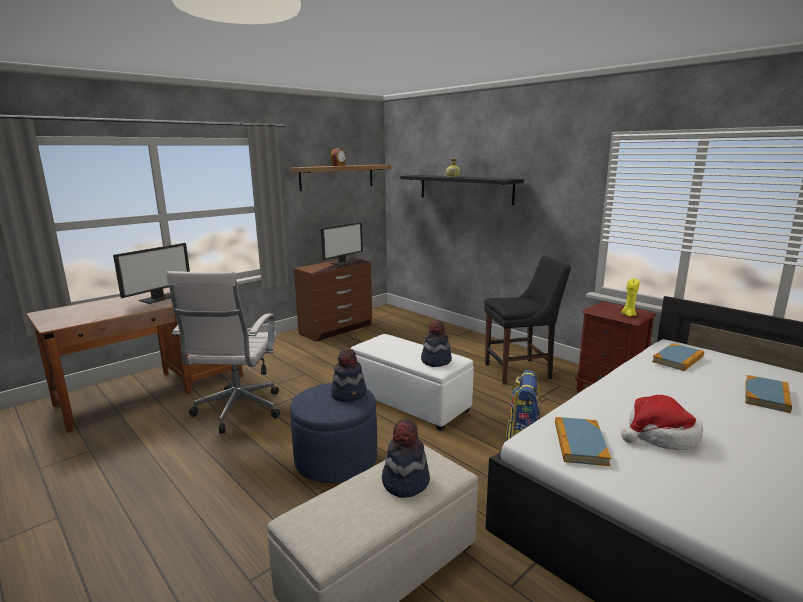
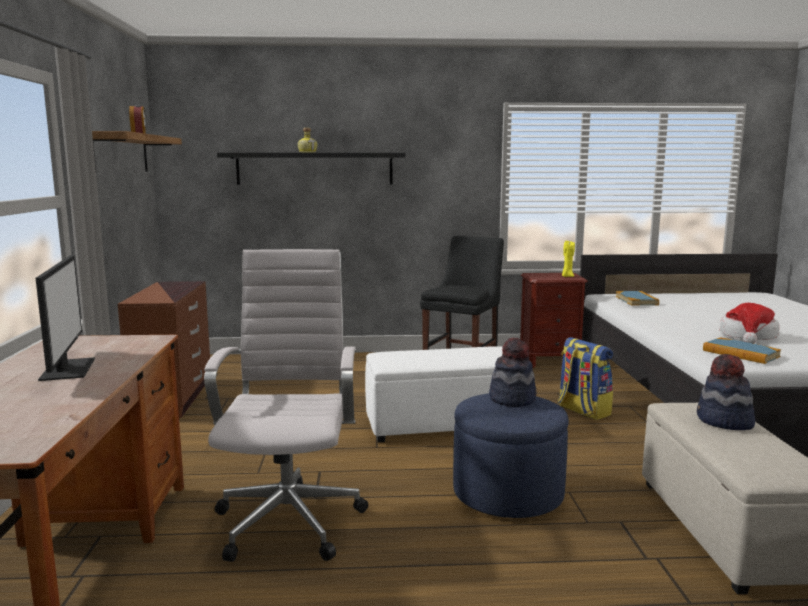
camera: 50 degrees left, 5 degrees down
(237, 412) = (290, 519): white office chair -> white office chair turned 135 degrees counterclockwise
(343, 262) = (169, 287): monitor -> none
(435, 360) = (490, 354): hat -> none
(766, 396) = (717, 306): book -> none

